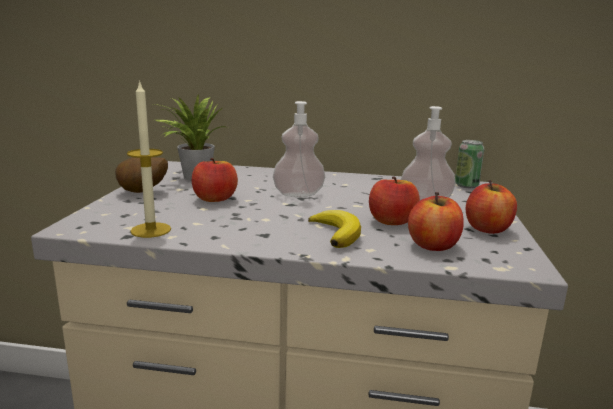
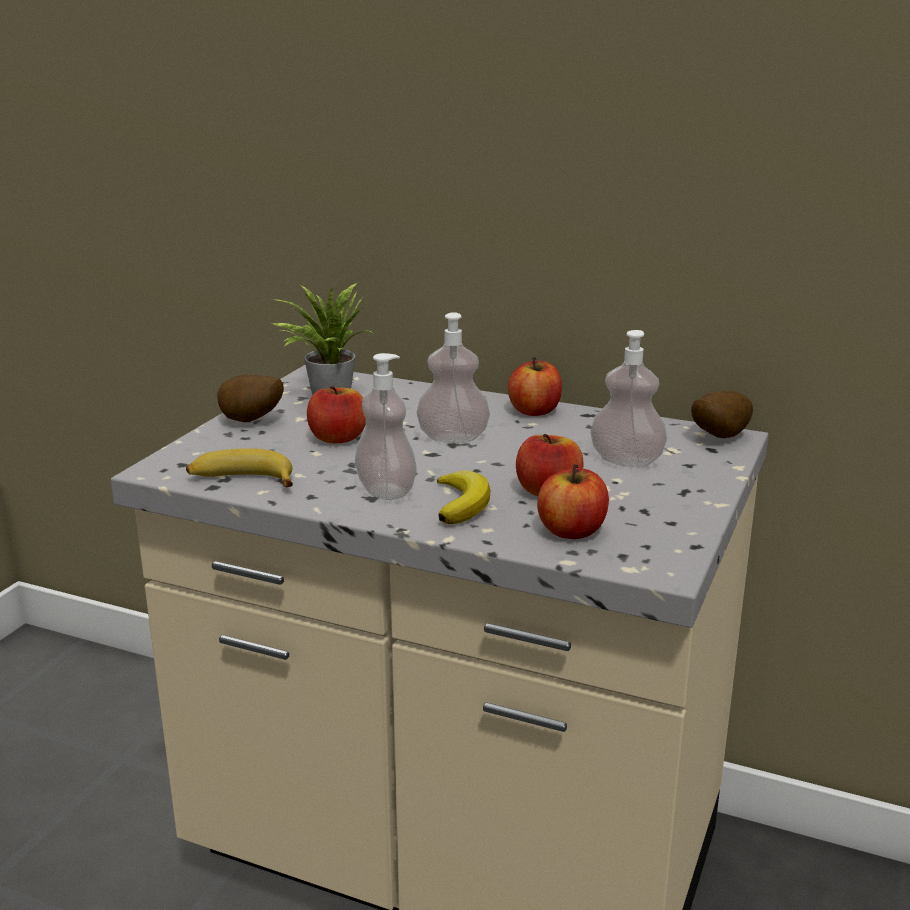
camera: 15 degrees right, 5 degrees up
(151, 230) = (241, 480): candle -> banana
(272, 229) = (386, 491): none -> soap dispenser
(466, 185) = (717, 437): can -> potato
(487, 229) = (670, 513): apple -> apple (534, 411)

